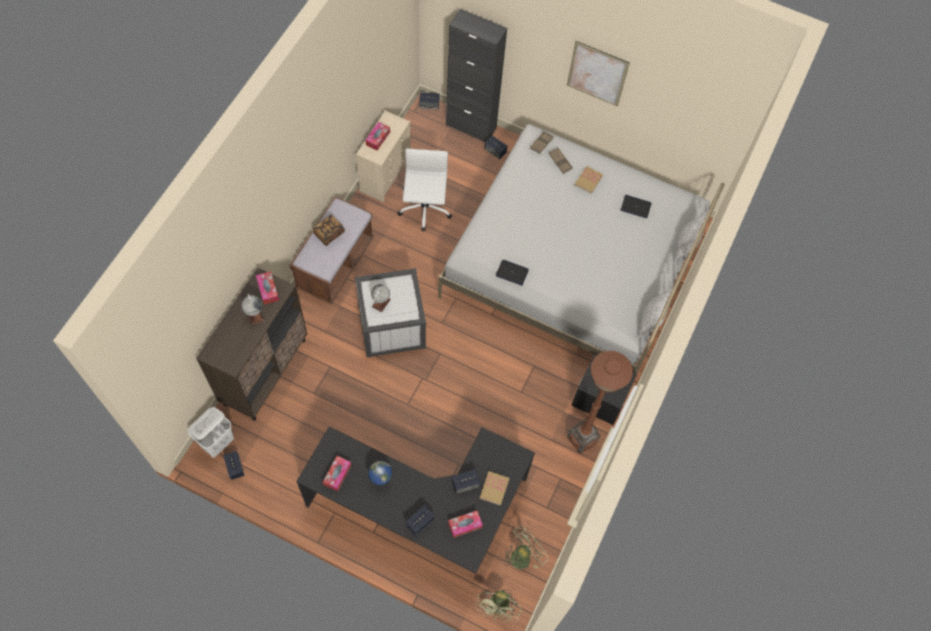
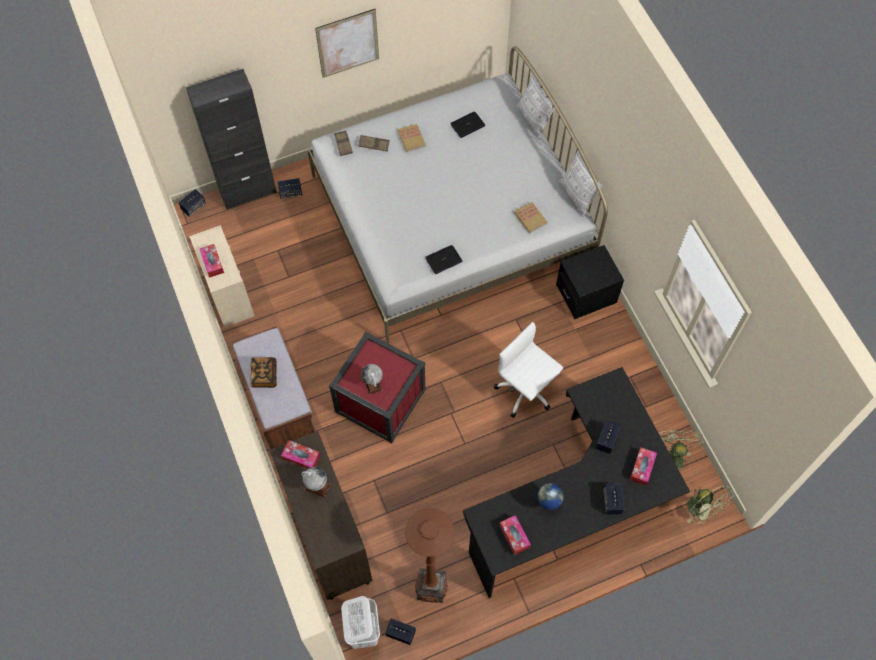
camera: 45 degrees left, 0 degrees up
(391, 326) = (380, 400): white storage box -> red storage box
(424, 210) = (294, 290): white office chair -> white office chair (526, 391)
(494, 488) = (628, 421): book -> book (530, 218)
(582, 439) = (609, 334): brown floor lamp -> brown floor lamp (431, 588)

